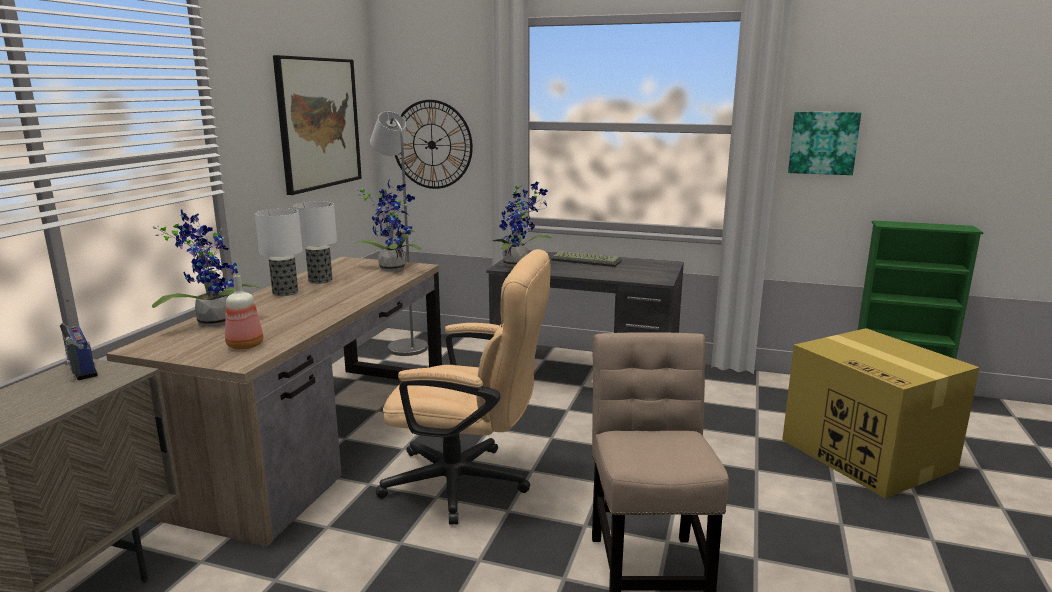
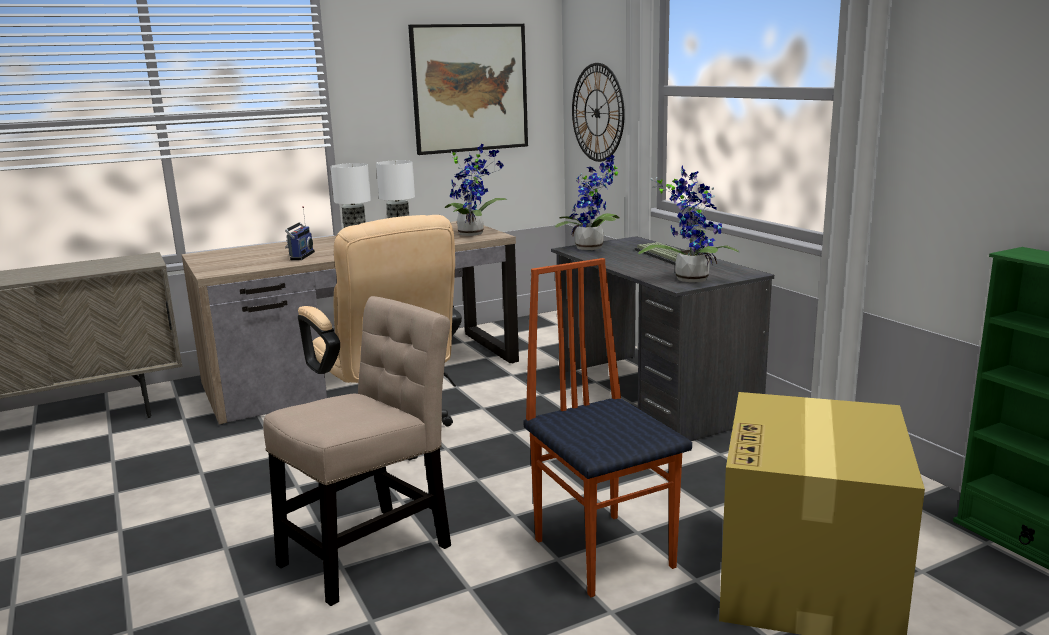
camera: 45 degrees right, 0 degrees up
(80, 370) = (138, 258): radio -> radio (300, 256)
(213, 321) = (269, 248): potted plant -> potted plant (690, 278)
(244, 345) = (241, 264): bottle -> none
(404, 346) = (549, 326): grey floor lamp -> none
(767, 490) = (605, 551): none -> chair
(823, 143) = (963, 115): picture -> none

